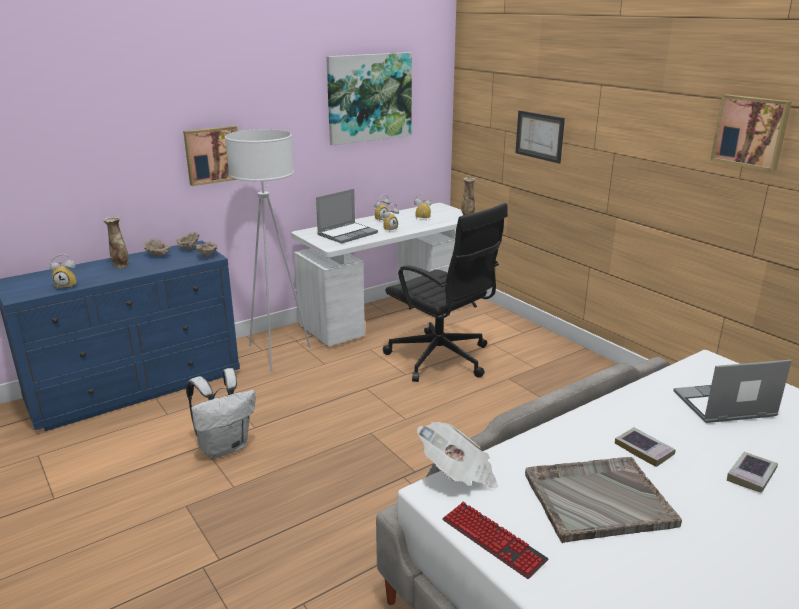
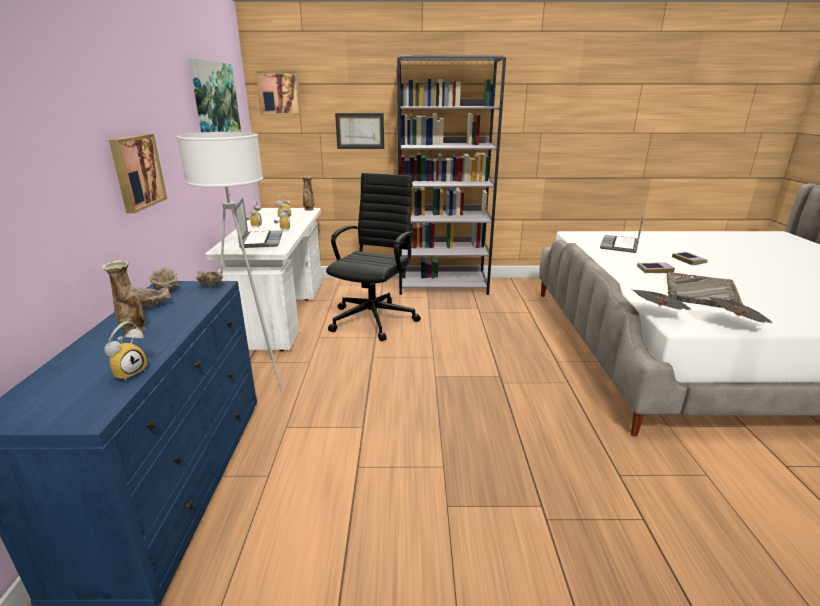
camera: 55 degrees left, 0 degrees up
(224, 447) = (374, 453): white backpack -> none
(441, 359) = (374, 318): black office chair -> black office chair turned 60 degrees counterclockwise
(493, 540) = (736, 325): keyboard -> newspaper
(582, 365) = (443, 286): none -> grey bookcase
(751, 131) = (528, 102): picture -> picture (279, 93)

